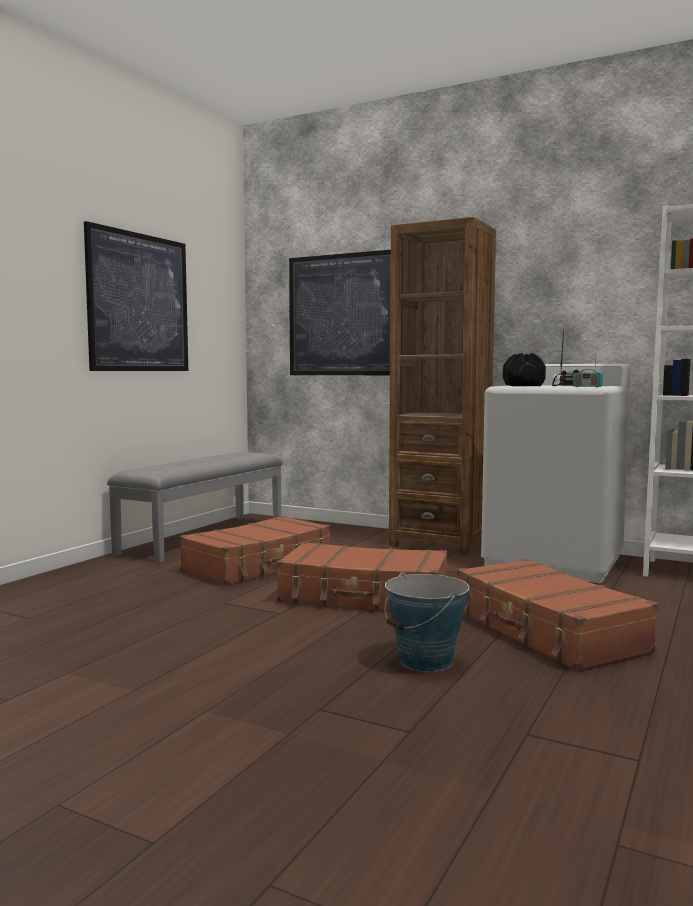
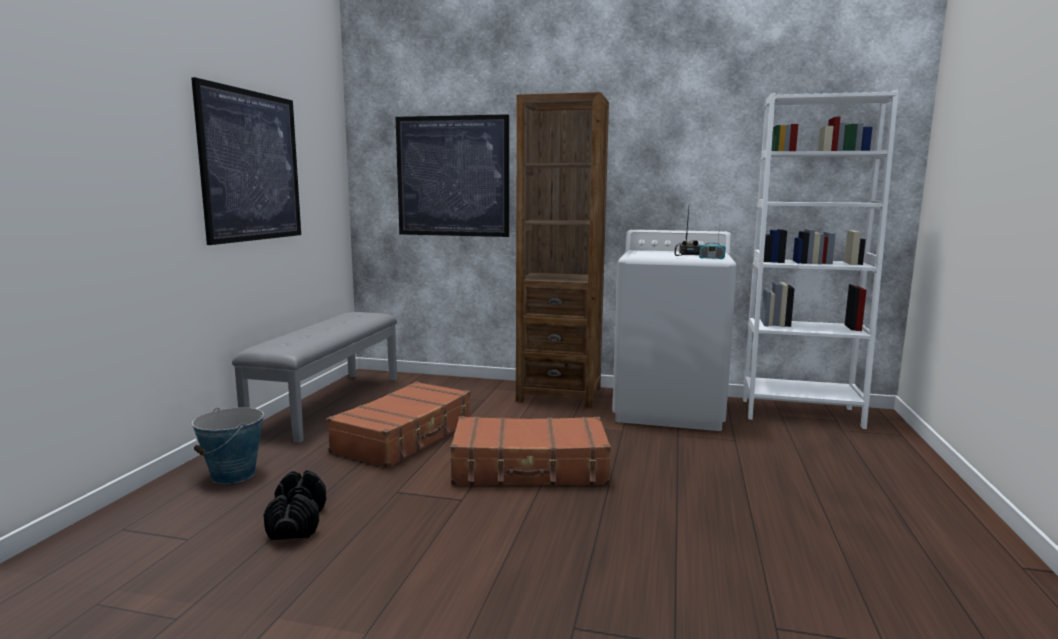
camera: 15 degrees left, 5 degrees up
(426, 661) = (634, 546): bucket -> bucket (233, 475)
(523, 385) = (646, 254): black dumbbell -> black dumbbell (297, 522)
(547, 631) = (714, 494): brown suitcase -> none

